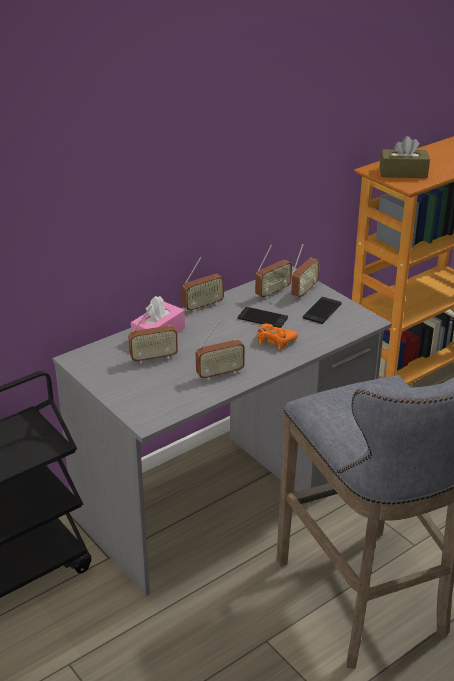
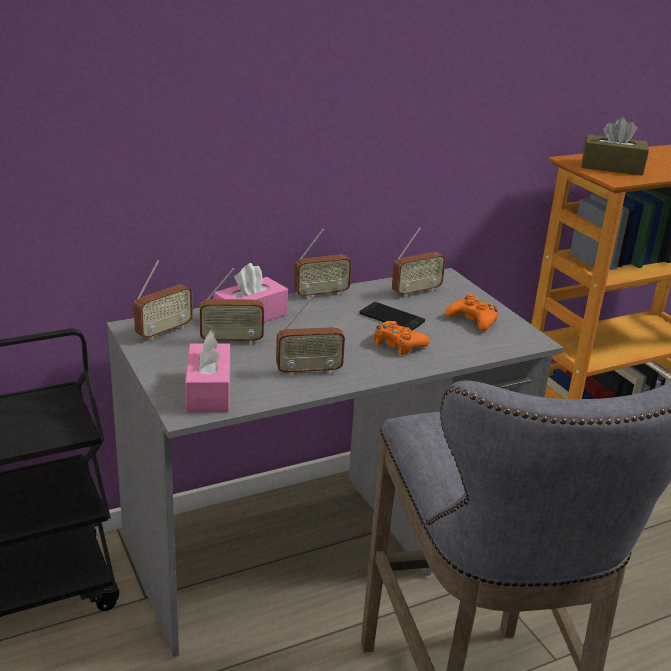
camera: 10 degrees right, 5 degrees down
(155, 402) = (208, 391): none -> pink tissue box
(304, 291) = (457, 296): radio -> radio (164, 331)
(322, 311) = (473, 320): phone -> orange game controller

